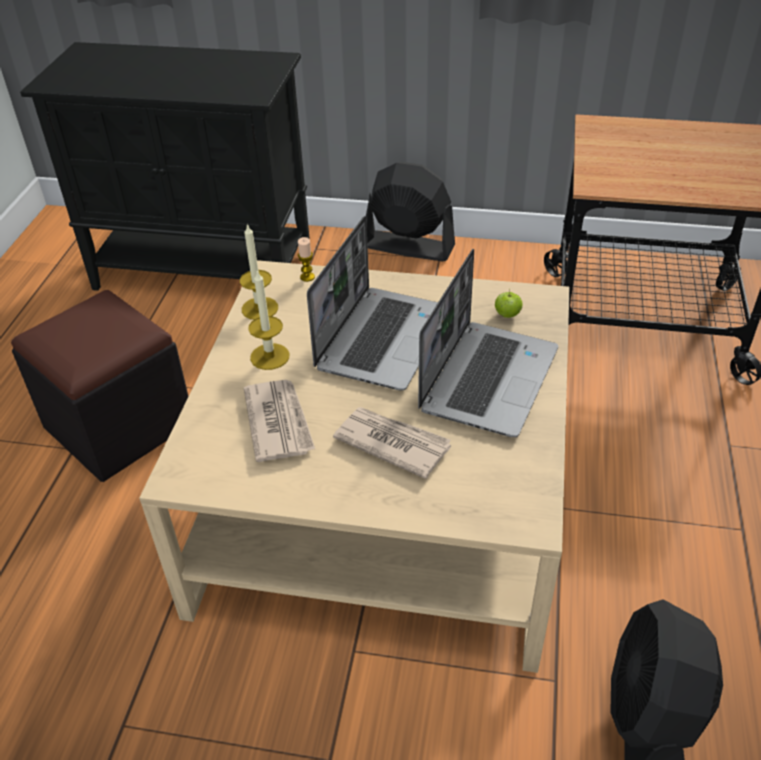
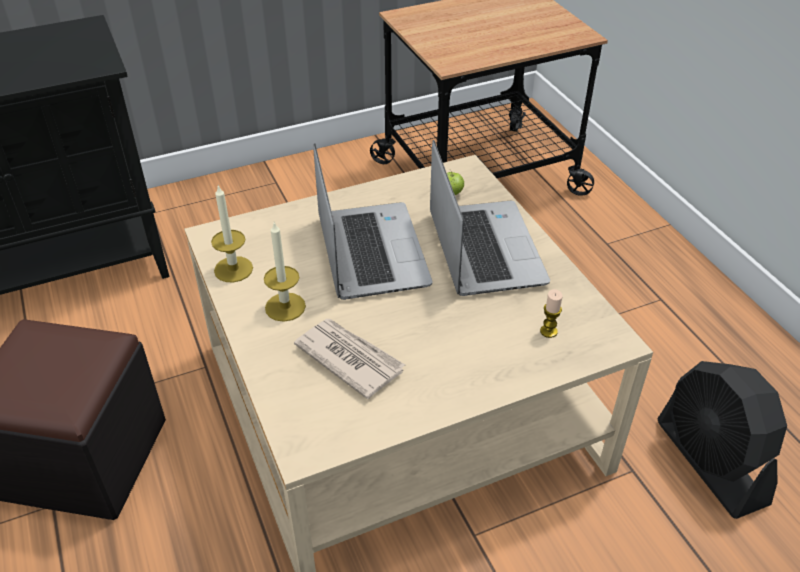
camera: 35 degrees left, 0 degrees up
(307, 277) = (251, 225): candle -> candle (548, 331)
(392, 443) = (459, 331): newspaper -> none
(407, 246) = (238, 181): black fan -> none

